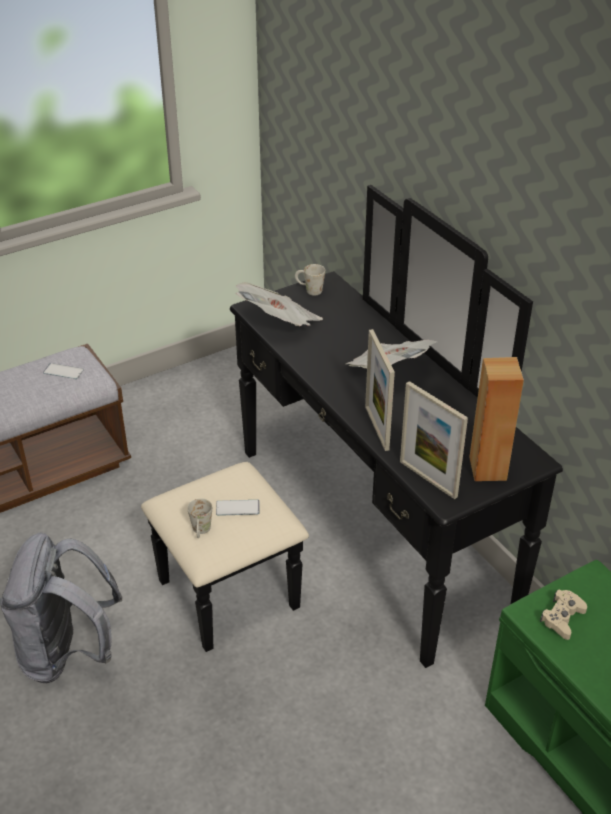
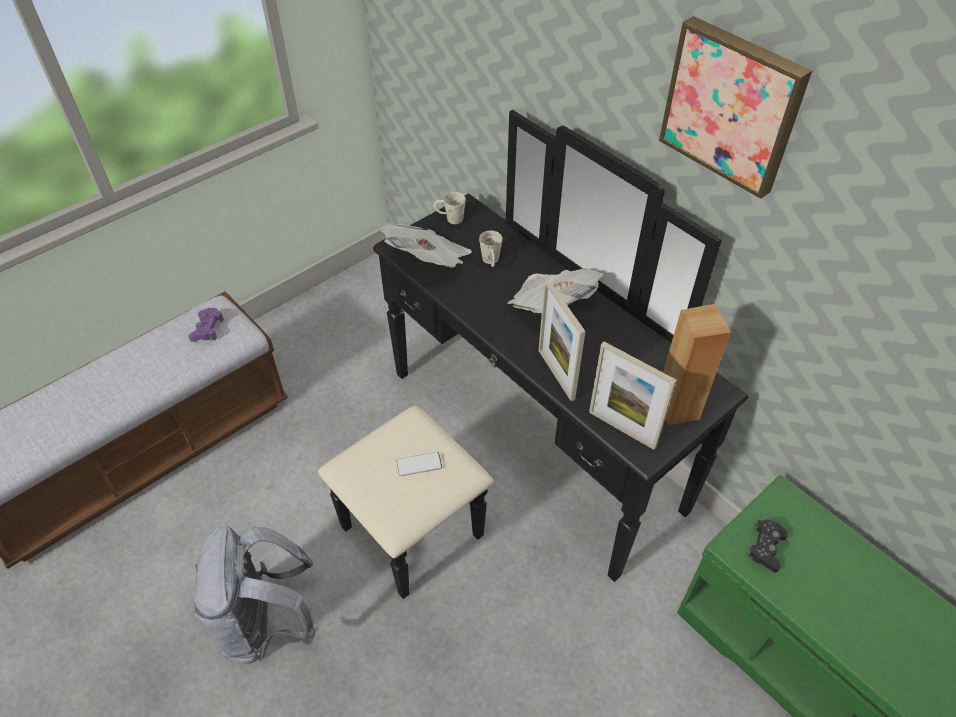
camera: 10 degrees left, 10 degrees up
(63, 371) = (207, 329): phone -> purple game controller
(201, 532) = (388, 498): white mug -> white mug (491, 262)
(538, 176) = (733, 106): none -> picture
(562, 618) = (765, 548): beige game controller -> black game controller

